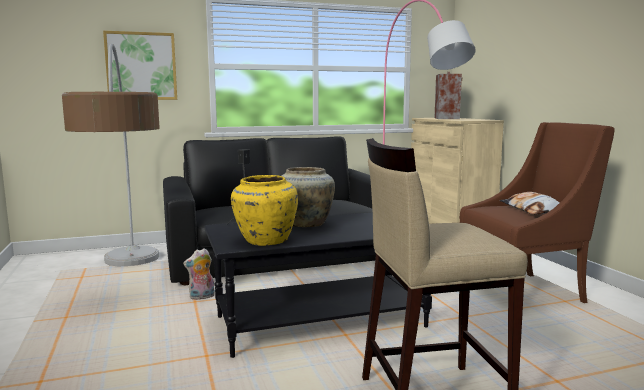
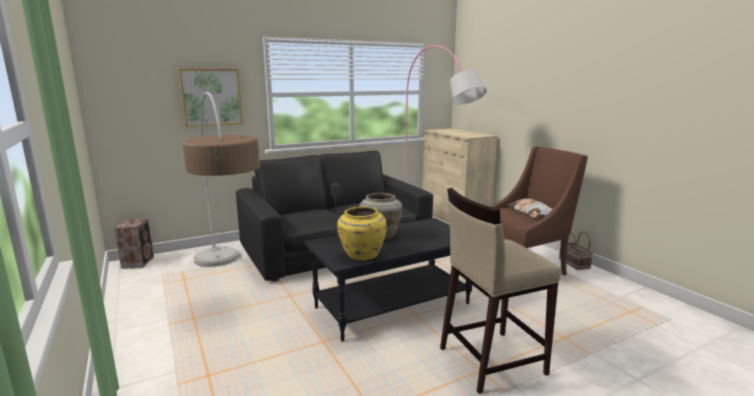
camera: 10 degrees left, 5 degrees up
(201, 297) = (293, 291): plush toy -> none
(447, 118) = (452, 132): speaker -> speaker (139, 262)
(602, 289) = (573, 263): none -> basket

